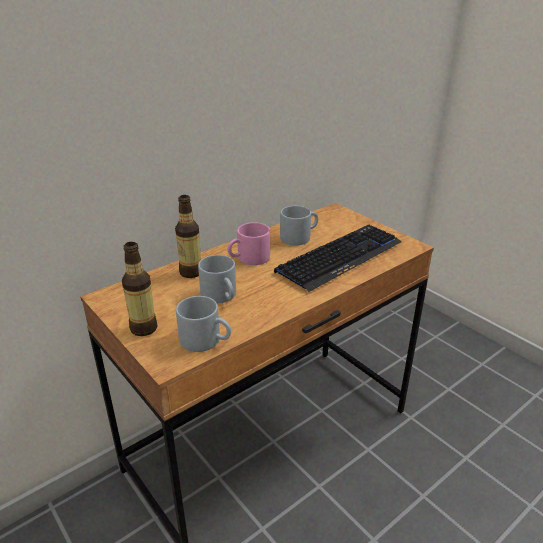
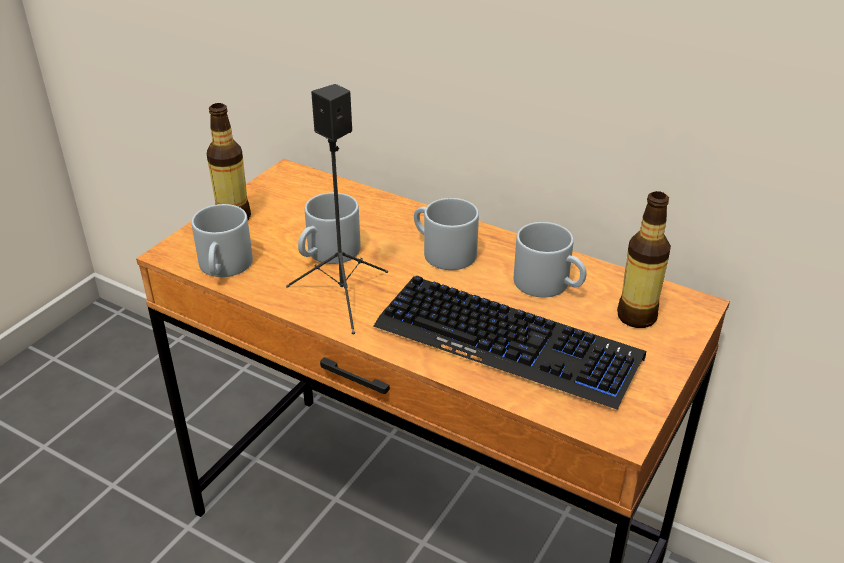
camera: 70 degrees right, 5 degrees up
(191, 272) = (375, 214): bottle -> bottle (636, 317)
(249, 259) = (442, 252): pink mug -> grey mug
(271, 298) = (343, 297): none -> black speaker

